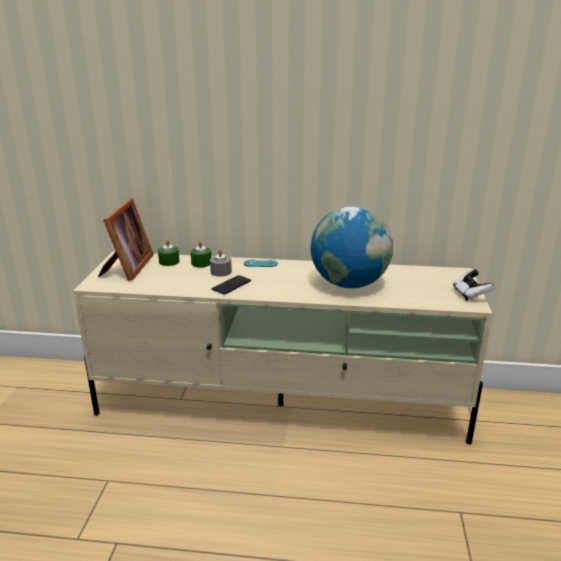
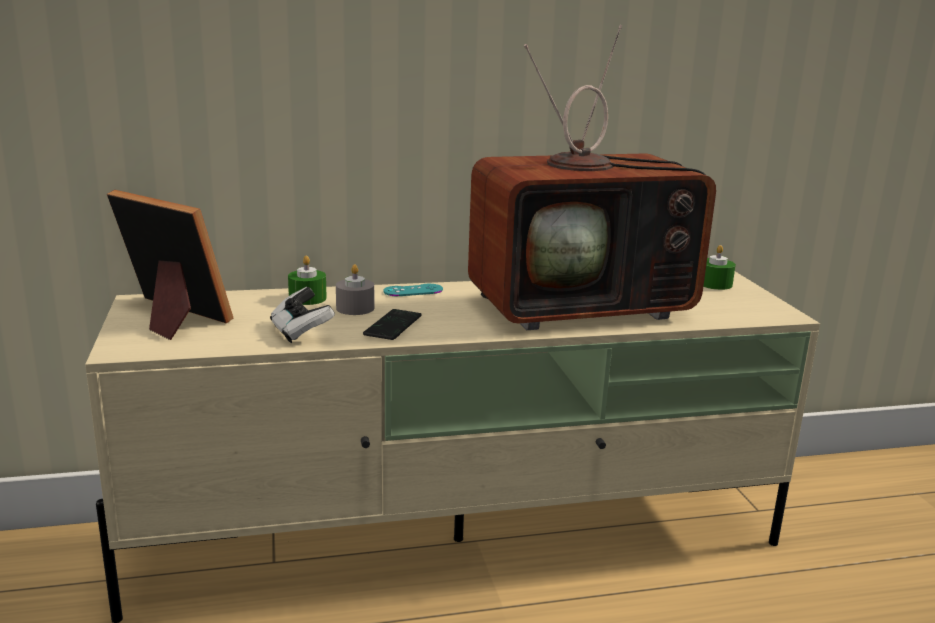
camera: 20 degrees left, 5 degrees down
(127, 268) = (170, 318): picture frame -> picture frame turned 45 degrees counterclockwise
(169, 262) = (245, 301): green candle -> green candle (715, 284)
(349, 284) = (583, 306): globe -> television
(470, 294) = (768, 302): game controller -> game controller (301, 332)

